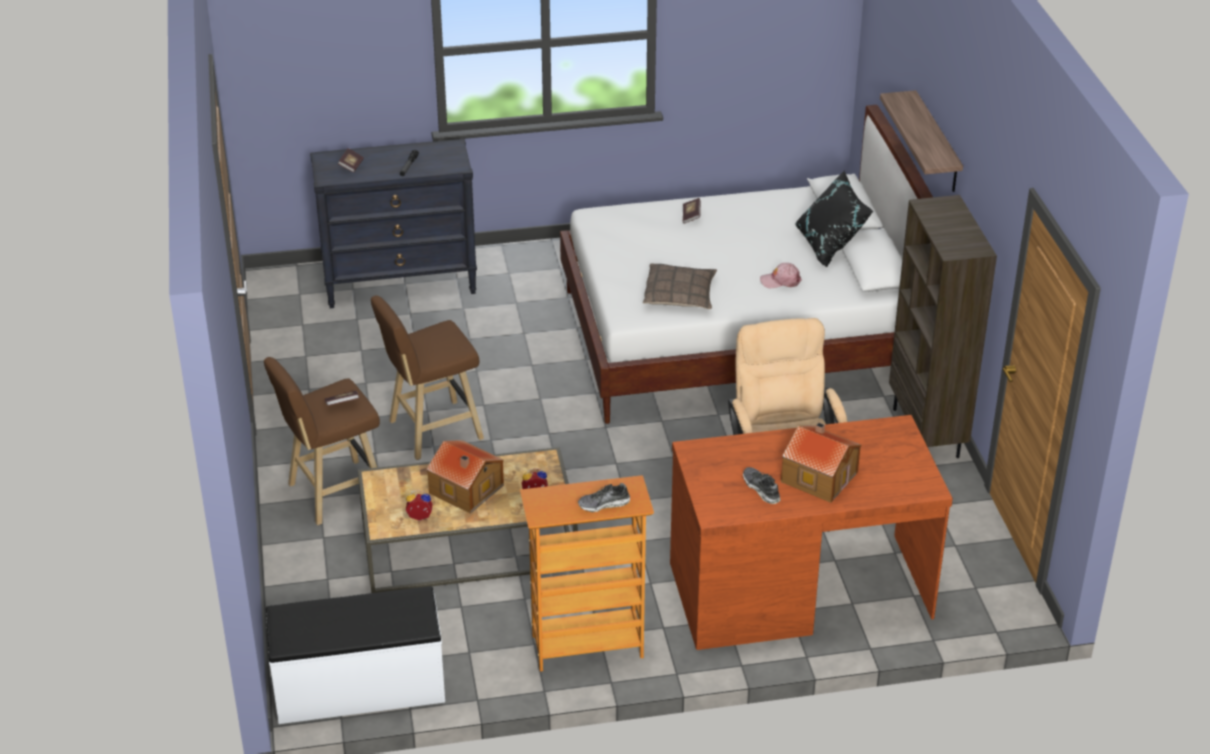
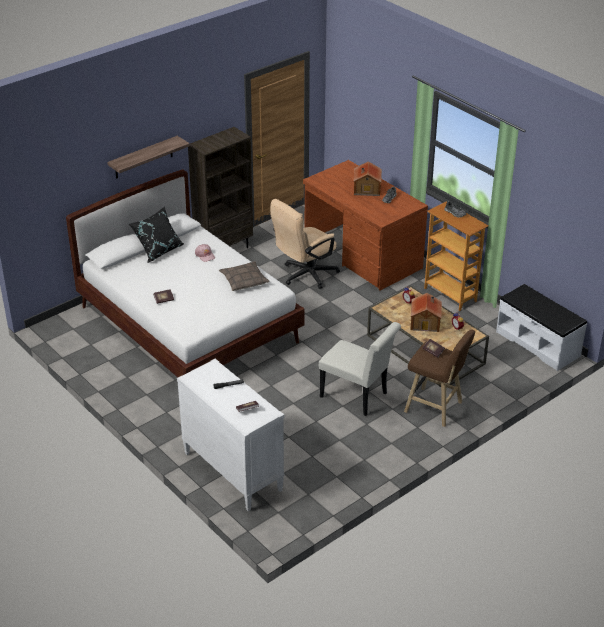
camera: 120 degrees left, 0 degrees up
(400, 283) = (232, 471): black dresser -> white dresser
(431, 431) = (357, 397): brown stool -> white chair

